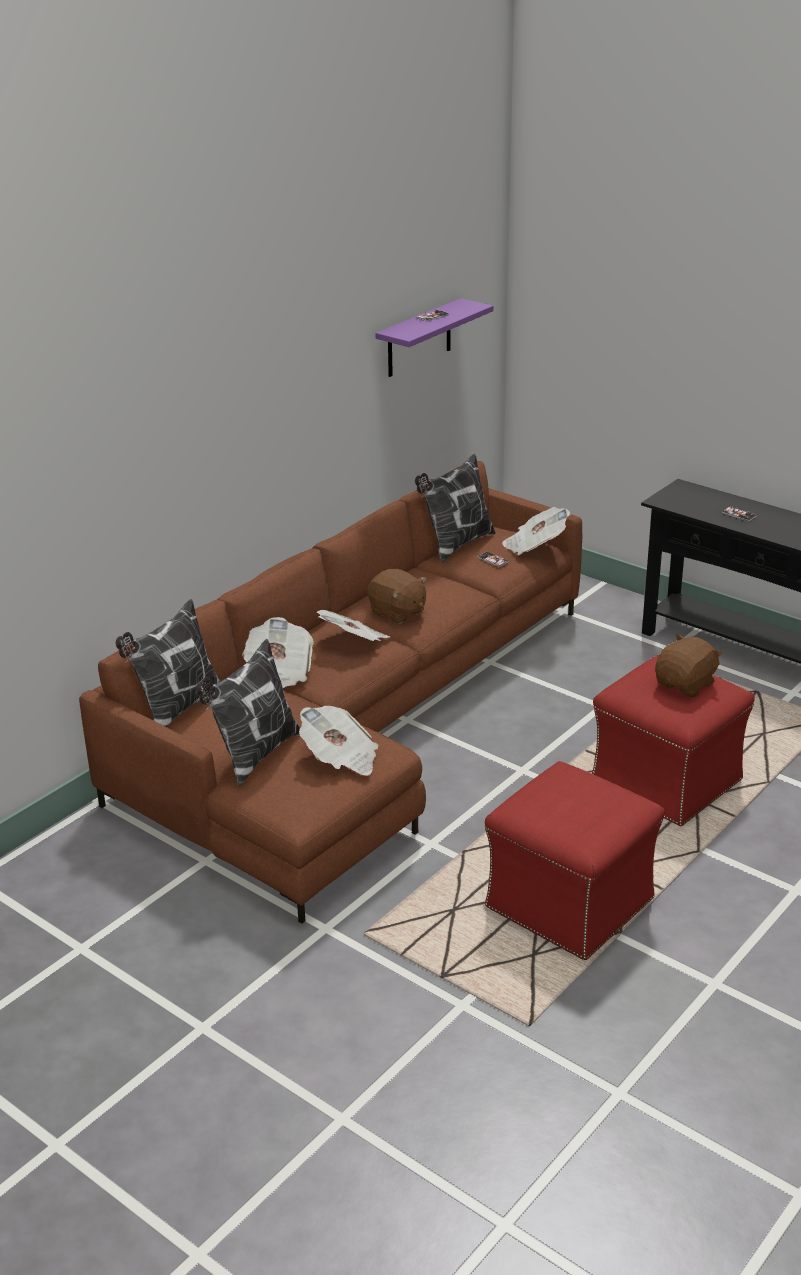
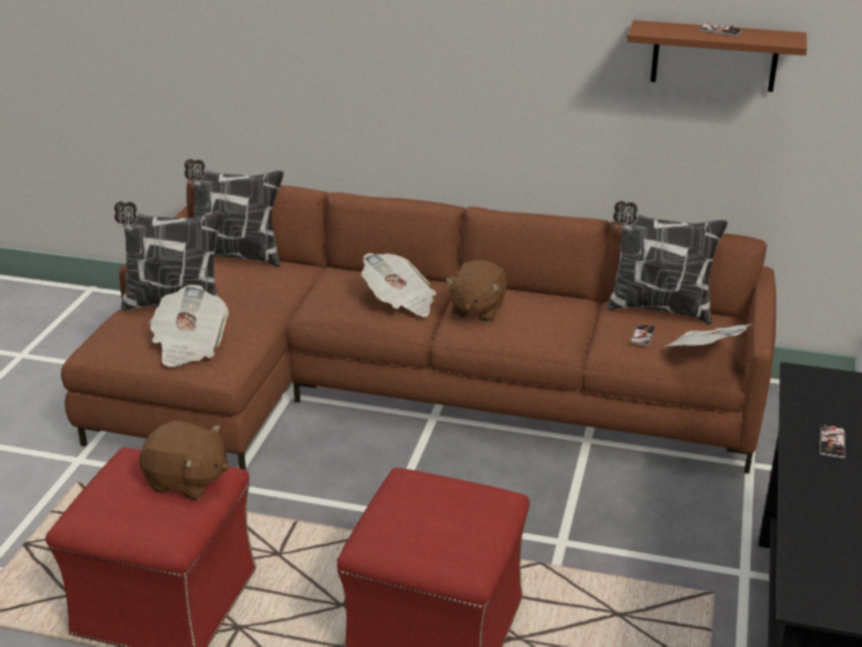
camera: 65 degrees right, 0 degrees up
(279, 672) = (320, 281): newspaper -> none
(419, 339) = (714, 56): purple shelf -> brown shelf
(686, 684) = (451, 524): brown plush toy -> brown plush toy (186, 481)

